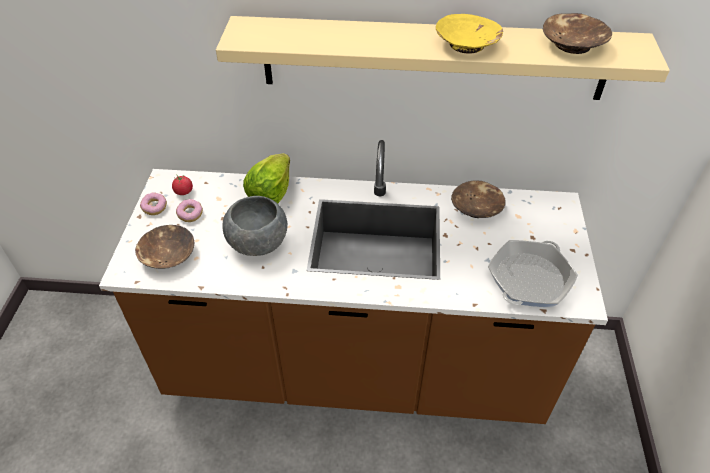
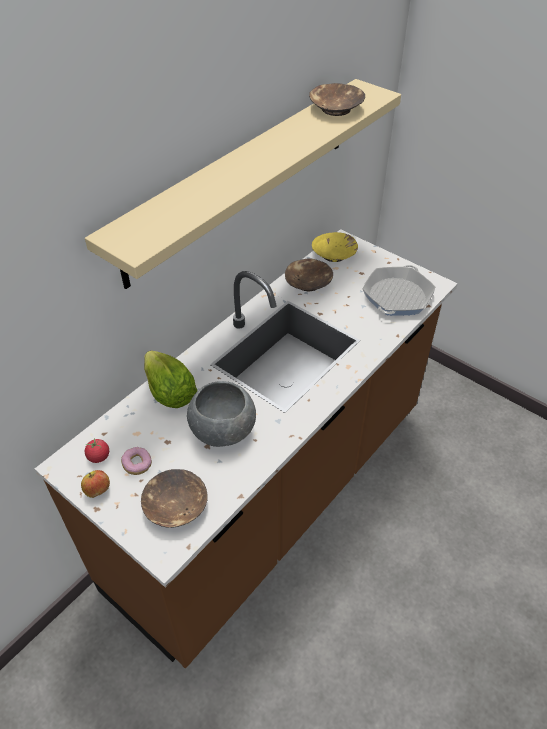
camera: 55 degrees left, 0 degrees up
(154, 208) = (98, 490): donut -> apple
(467, 44) = (286, 146): yellow bowl -> yellow bowl (334, 254)
(529, 279) = (397, 296): frying pan -> frying pan turned 135 degrees counterclockwise

